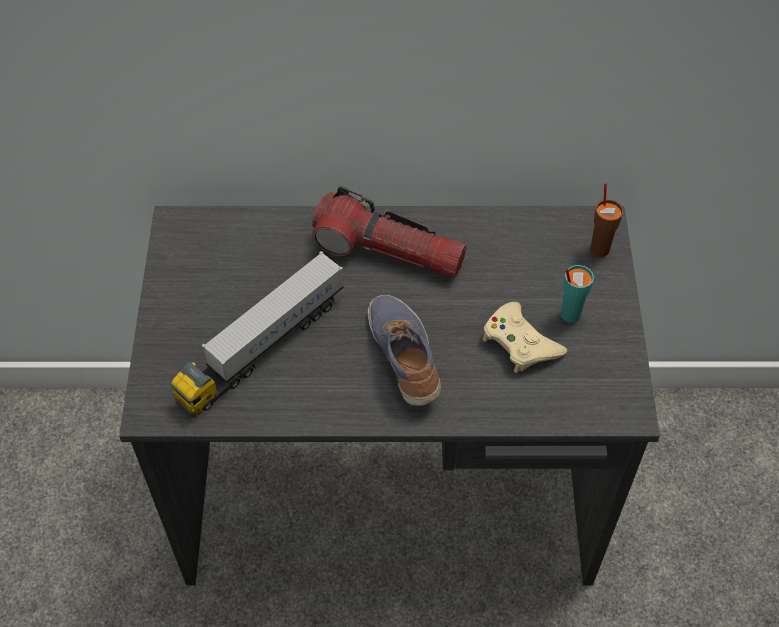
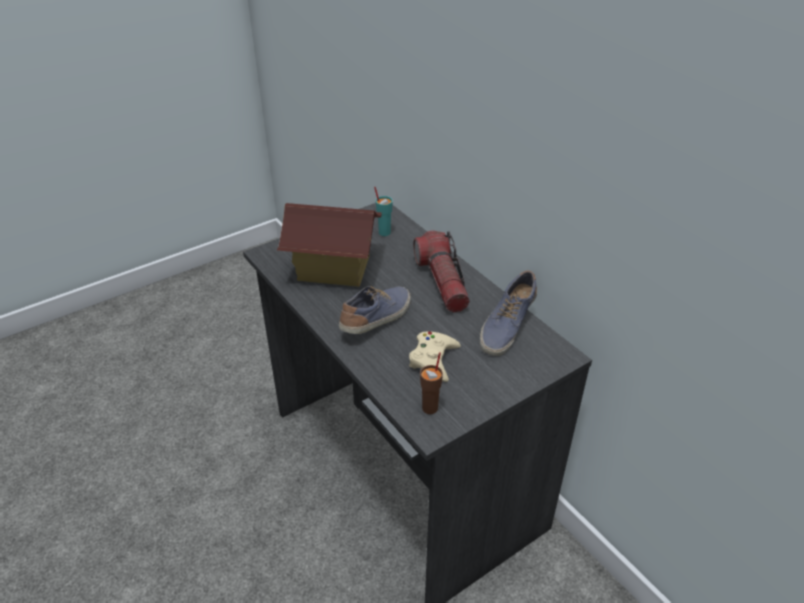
camera: 55 degrees right, 15 degrees down
(262, 348) = (333, 269): toy truck -> toy house
(516, 241) = (506, 325): none -> shoe
(569, 314) = (477, 371): turquoise cup -> turquoise cup (384, 232)
(599, 249) = (543, 363): brown cup -> brown cup (430, 408)

